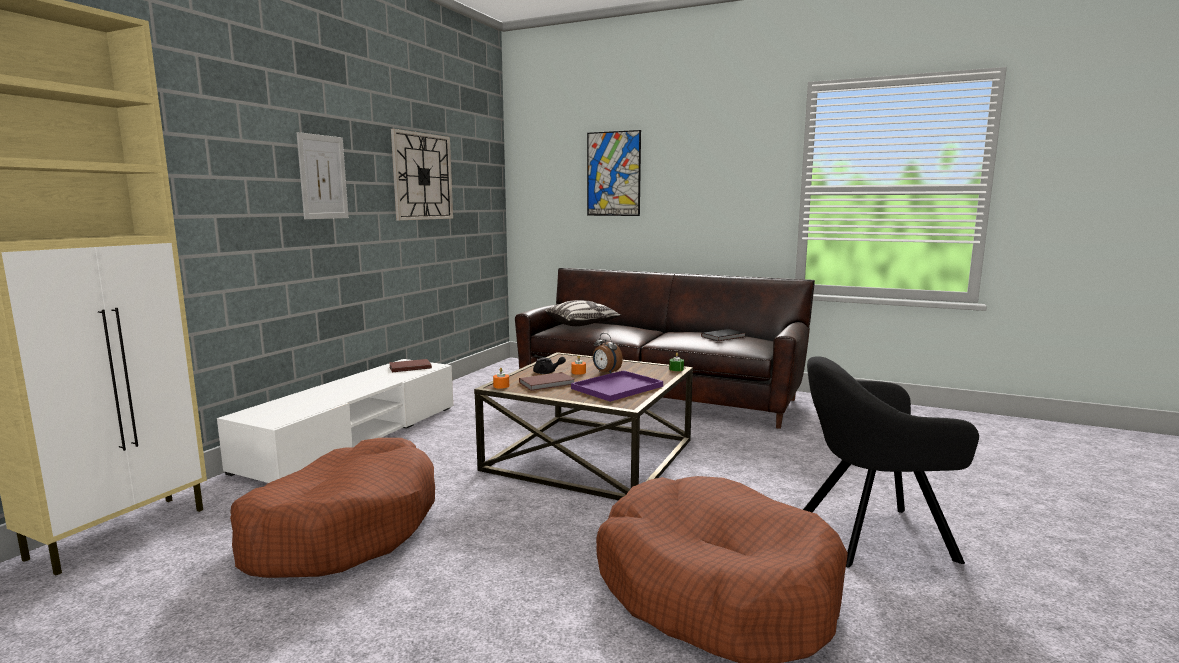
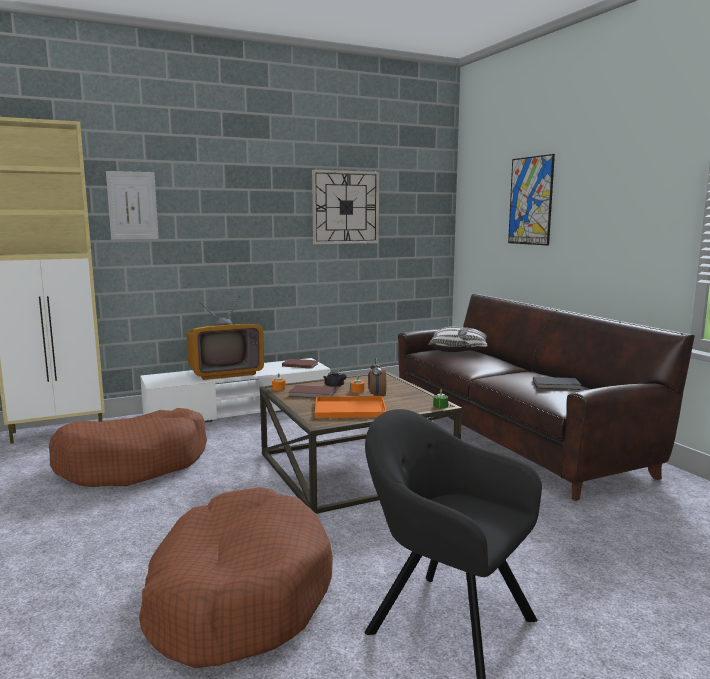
camera: 40 degrees right, 0 degrees up
(323, 177) = (240, 211): picture -> picture (132, 205)
(338, 391) = (225, 372): none -> television
(617, 387) = (351, 408): purple tray -> orange tray

